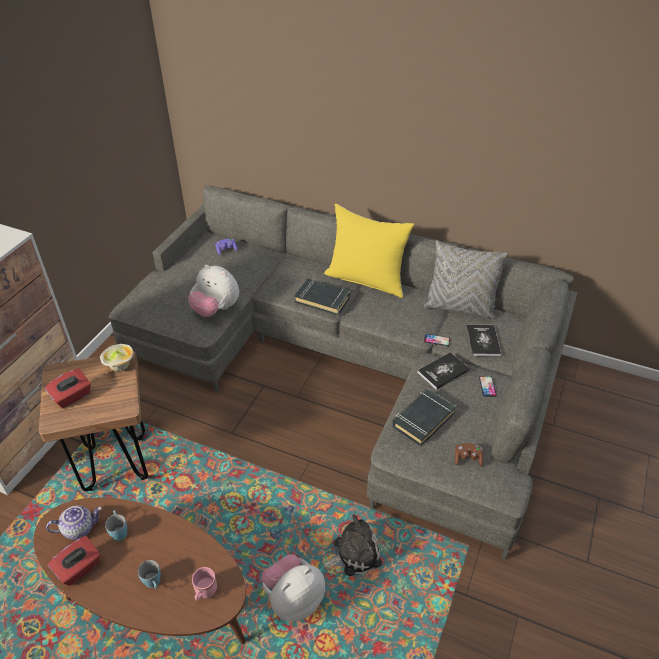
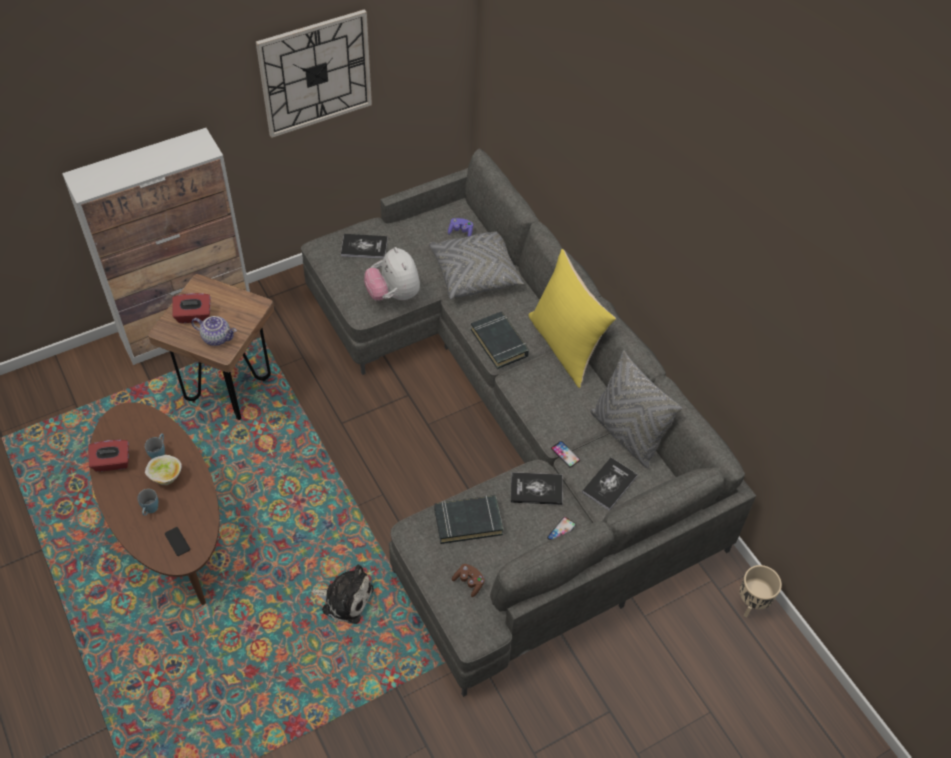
camera: 35 degrees right, 10 degrees up
(68, 149) = (315, 73): none -> wall clock
(79, 528) = (135, 431): teapot -> teapot (217, 337)
(120, 366) = (249, 310): bowl -> bowl (166, 478)
(163, 291) = (364, 247): none -> book
(204, 592) = (177, 541): pink mug -> phone
(262, 269) = (475, 273): none -> grey pillow
(293, 599) = (266, 599): plush toy -> none
(598, 378) = (752, 604): none -> beige planter

